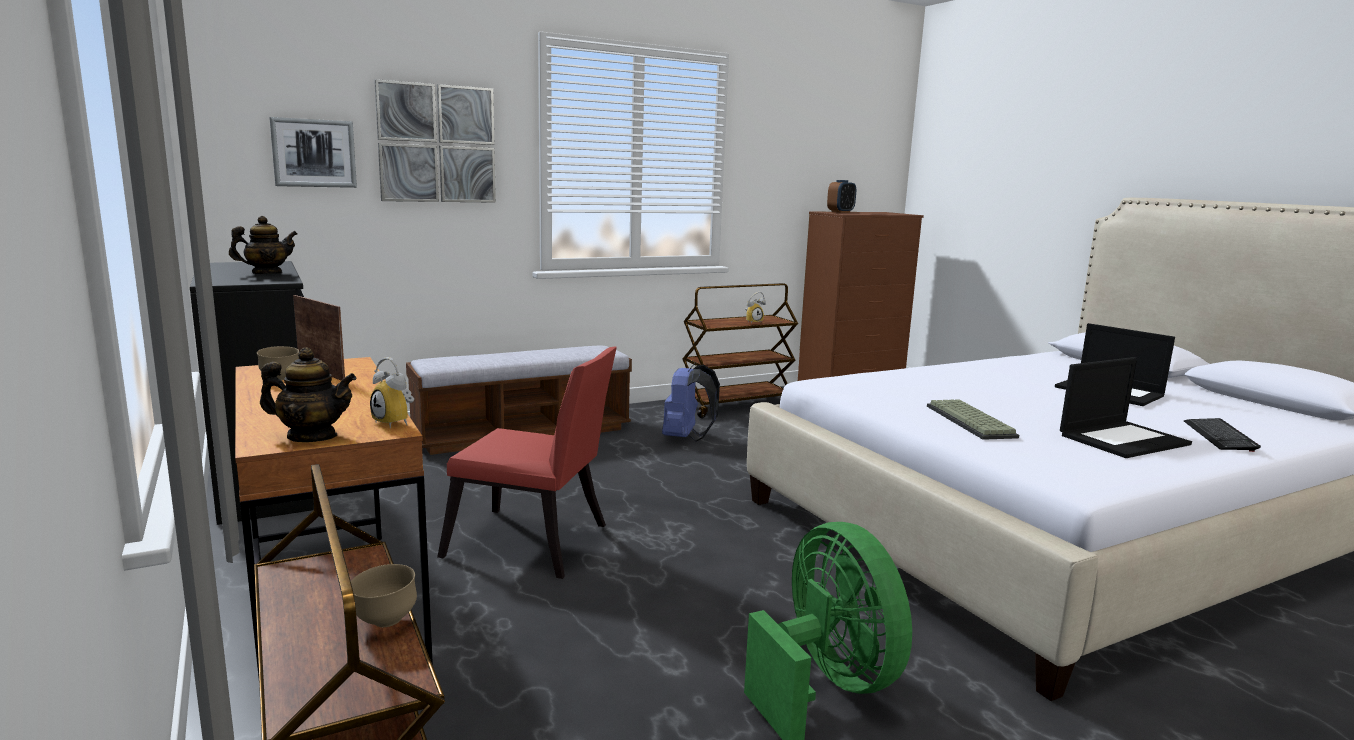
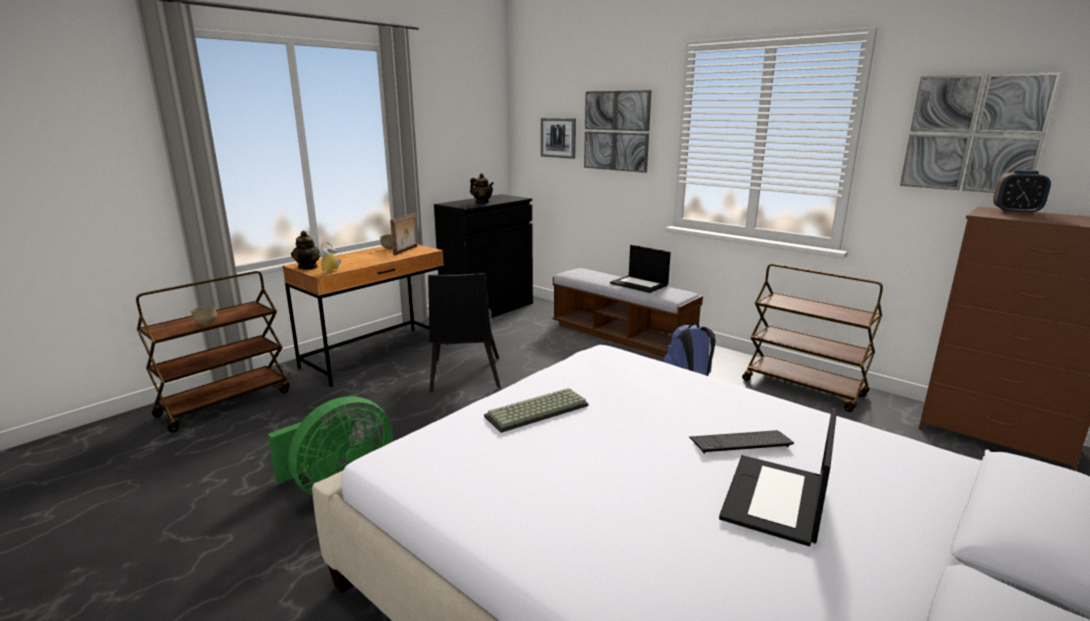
camera: 70 degrees right, 5 degrees up
(534, 545) = (464, 376): red chair -> black chair
(753, 322) = (821, 311): alarm clock -> none
(797, 153) = (973, 134): none -> picture
(1123, 439) = (545, 491): laptop -> laptop (640, 284)
(1219, 436) = (624, 571): keyboard -> keyboard (740, 443)

